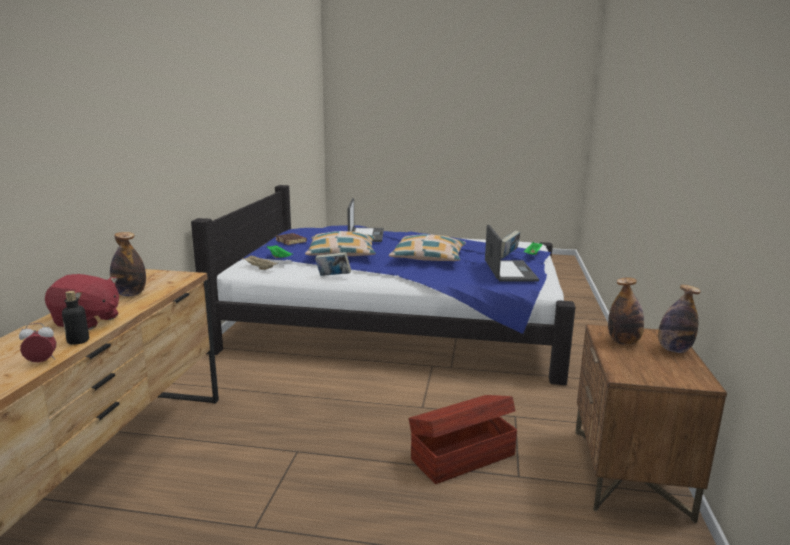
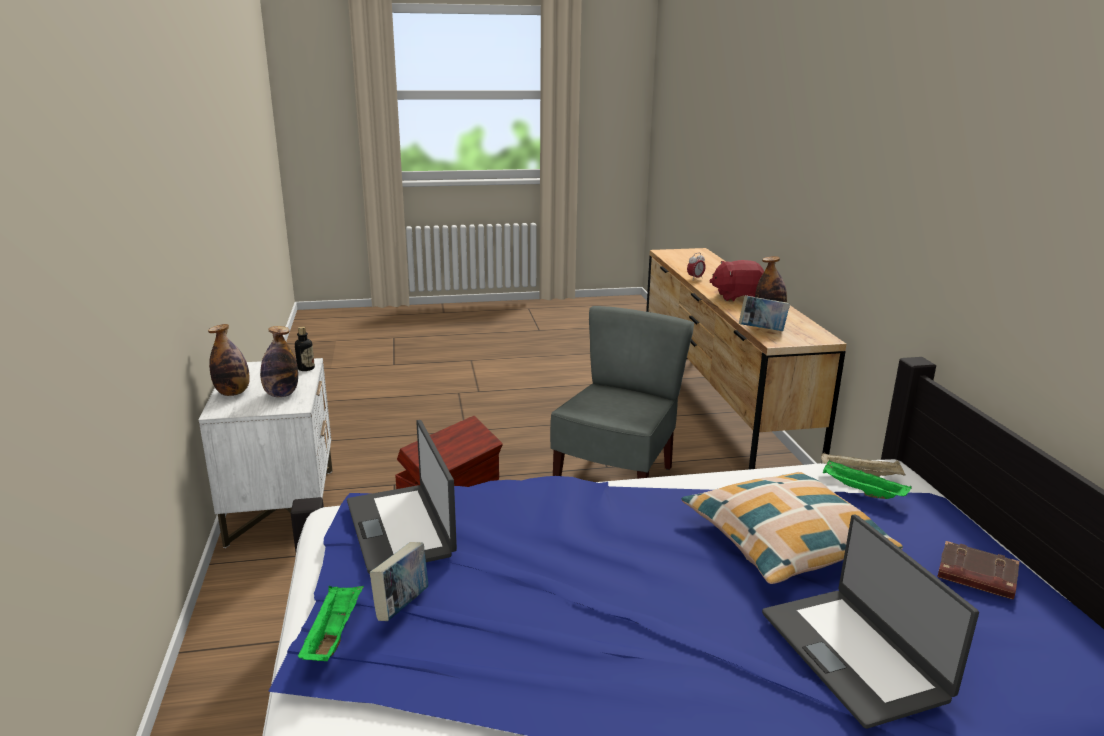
camera: 160 degrees right, 5 degrees up
(78, 341) = (707, 288): bottle -> bottle (306, 368)
(302, 436) = (616, 479): none -> grey chair
(333, 276) = (713, 477): book -> book (762, 330)
(428, 258) = (589, 558): pillow -> none
(629, 473) = (282, 506): brown nightstand -> white nightstand

